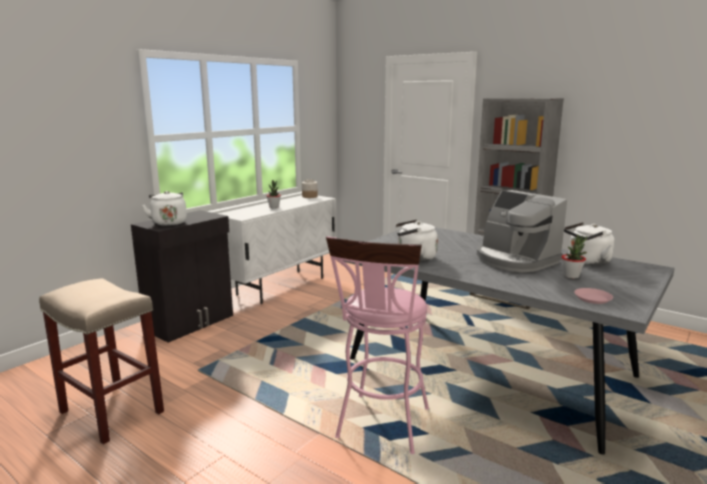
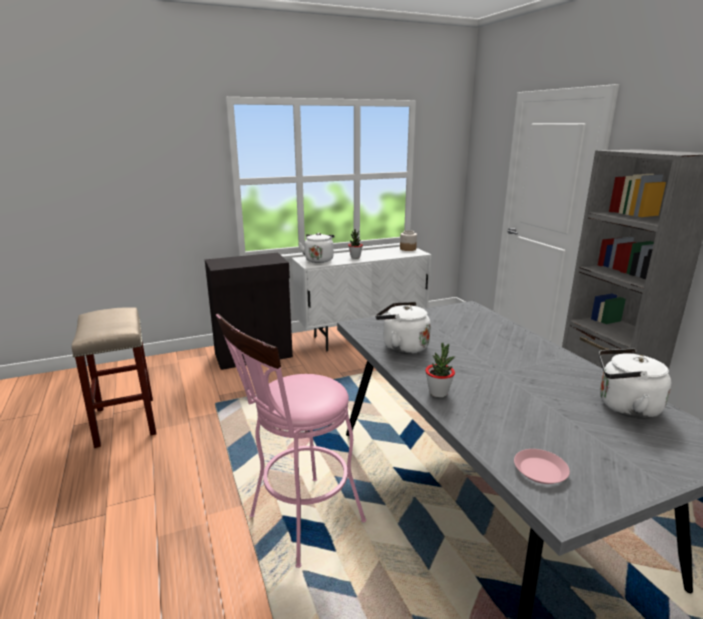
camera: 30 degrees right, 5 degrees up
(169, 222) = (232, 262): white kettle -> white kettle (319, 260)
(515, 260) = (520, 378): coffee machine -> none
(571, 276) = (564, 424): potted plant -> potted plant (438, 393)

